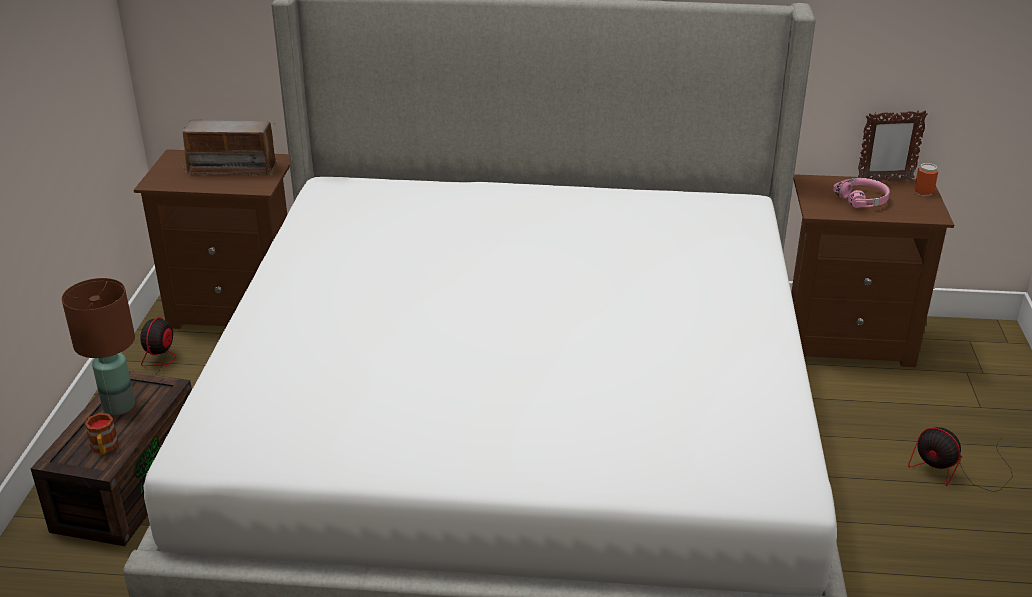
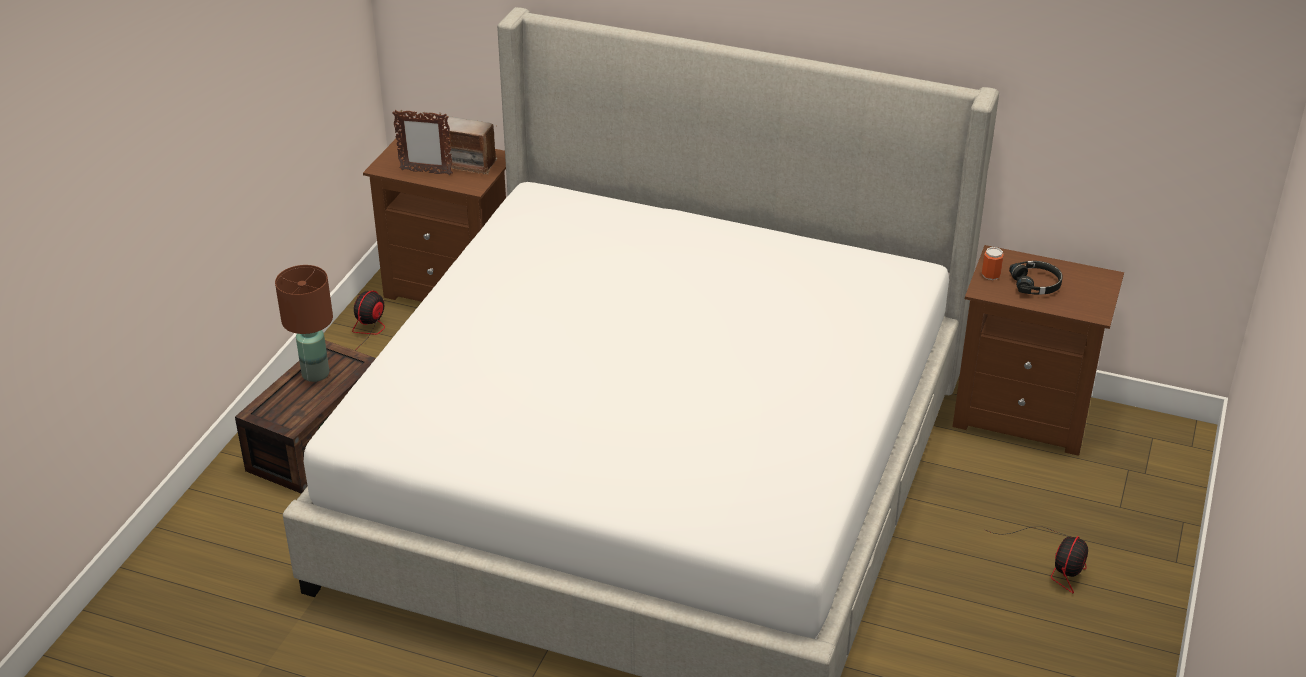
camera: 15 degrees right, 5 degrees up
(104, 448) = (295, 409): mug -> none
(862, 199) = (1036, 284): pink headphones -> black headphones
(884, 180) = (1072, 266): picture frame -> picture frame (426, 172)
(923, 192) = (1103, 285): can -> can (991, 275)
(955, 470) = (1056, 562): fan -> fan turned 120 degrees counterclockwise

